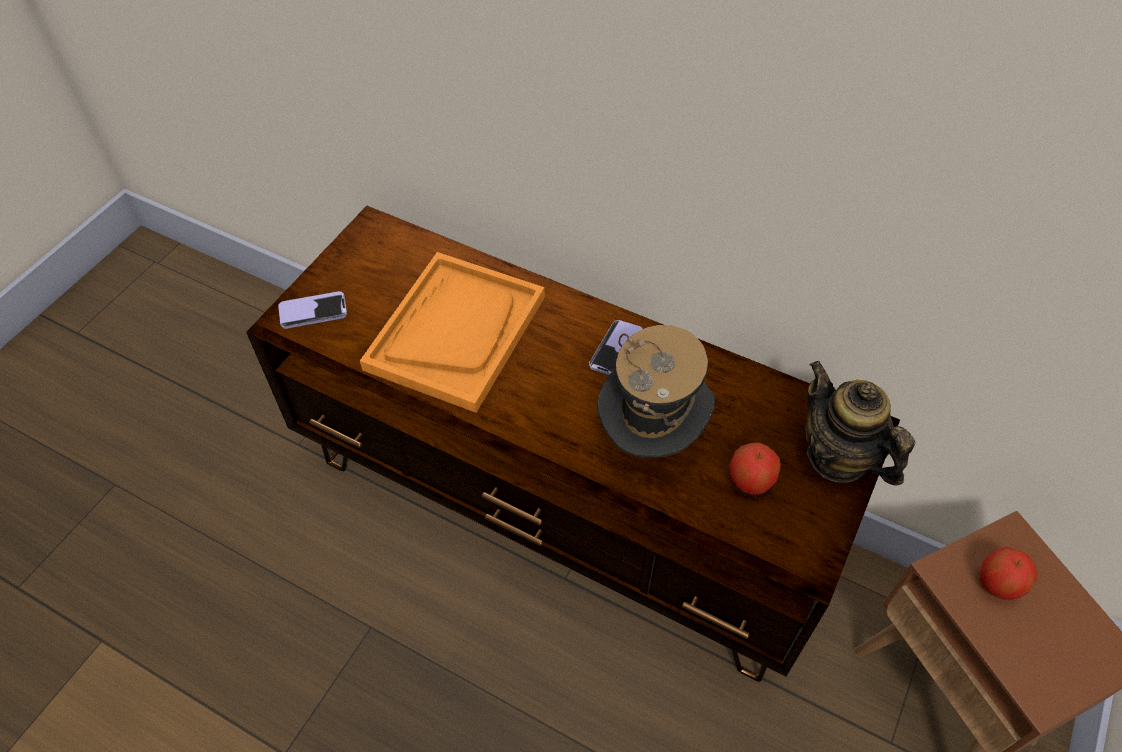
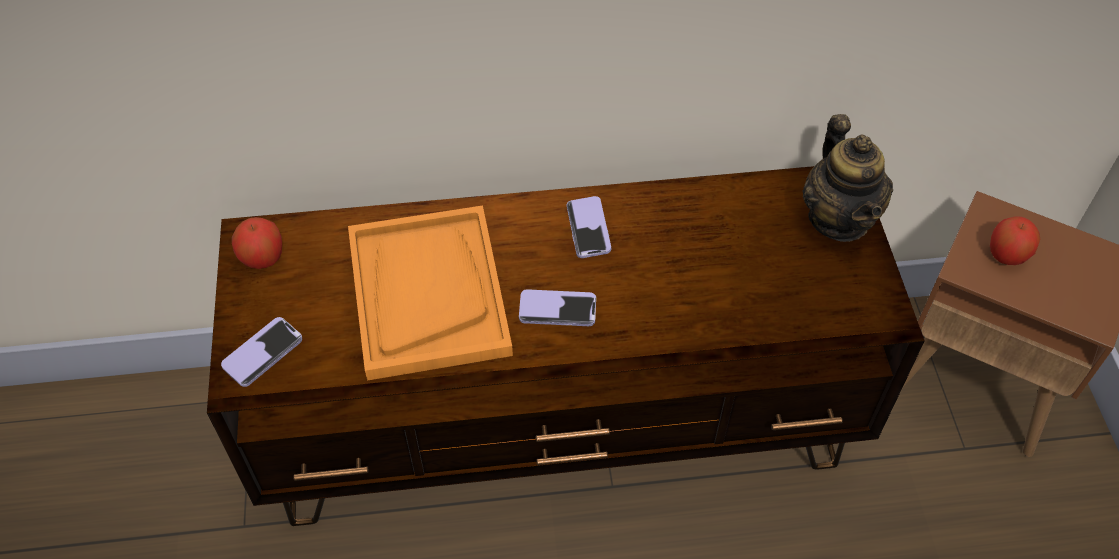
camera: 35 degrees left, 0 degrees up
(538, 397) = (557, 309): none -> phone
(651, 439) = (683, 289): hat -> none
(750, 480) = (789, 277): apple -> apple (262, 258)
(838, 457) = (839, 219): teapot -> teapot turned 120 degrees counterclockwise

